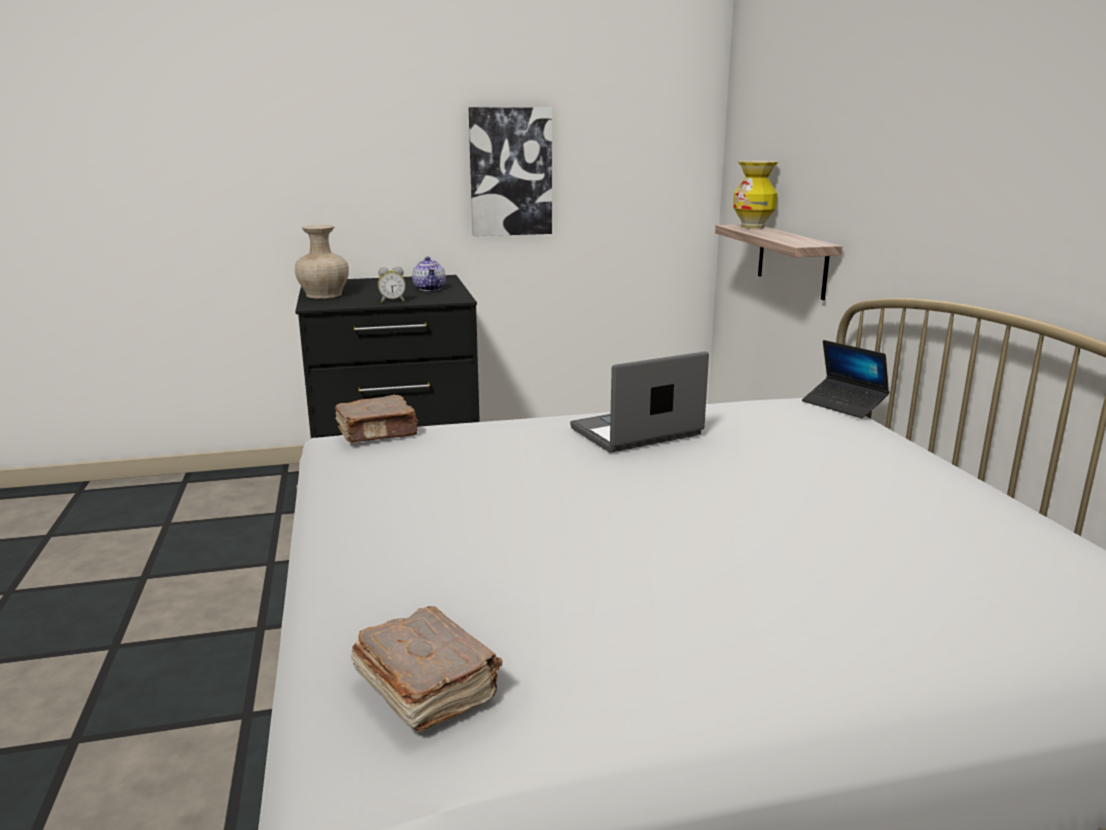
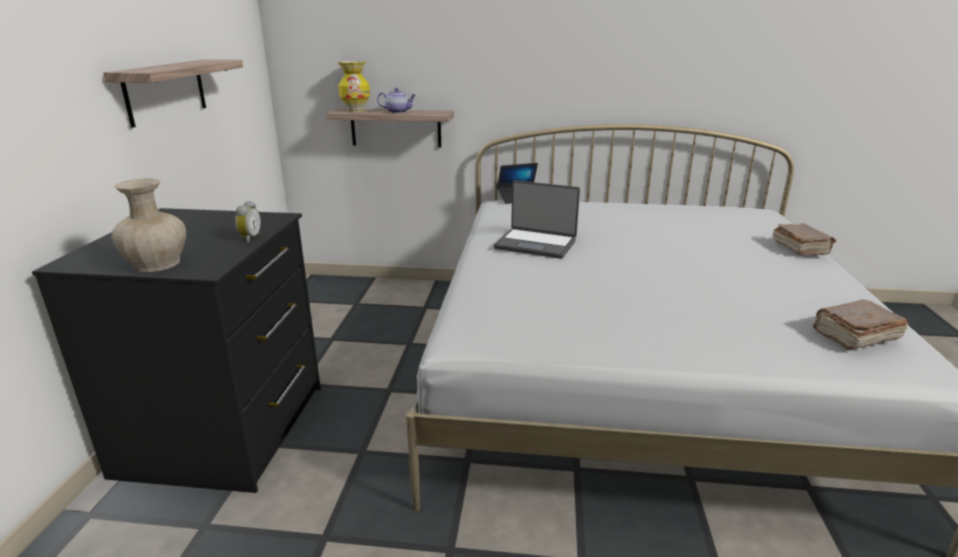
camera: 70 degrees left, 5 degrees up
(378, 433) = (476, 320): brown book -> brown book (800, 248)
(430, 289) = (215, 222): teapot -> teapot (398, 112)
(510, 172) = (166, 91): picture -> shelf
(637, 433) = (536, 244): laptop -> laptop turned 60 degrees counterclockwise

